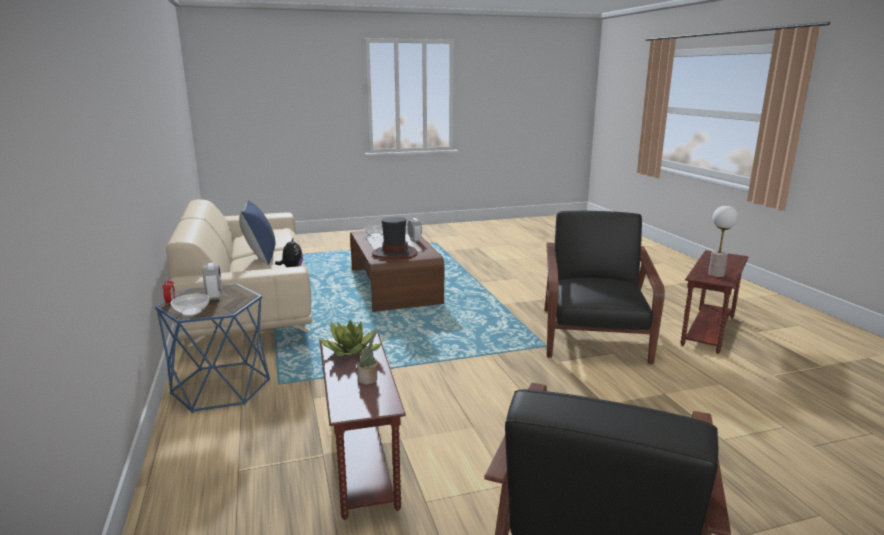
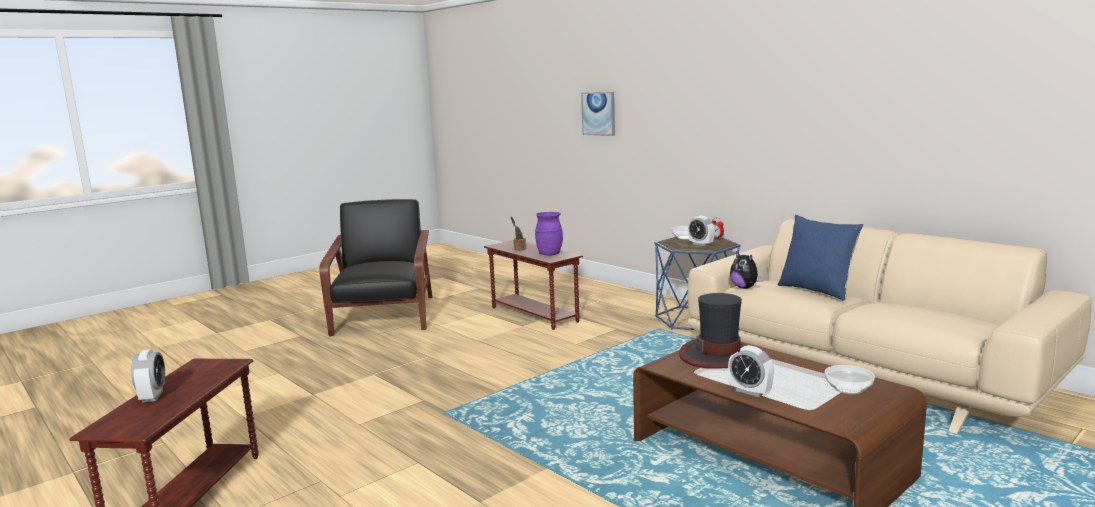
camera: 155 degrees right, 5 degrees down
(41, 195) = (599, 113): none -> picture
(352, 351) = (549, 254): potted plant -> purple vase
(593, 336) = (383, 443): black armchair -> none
(716, 274) = (197, 373): table lamp -> none
(728, 266) = (152, 396): none -> alarm clock

